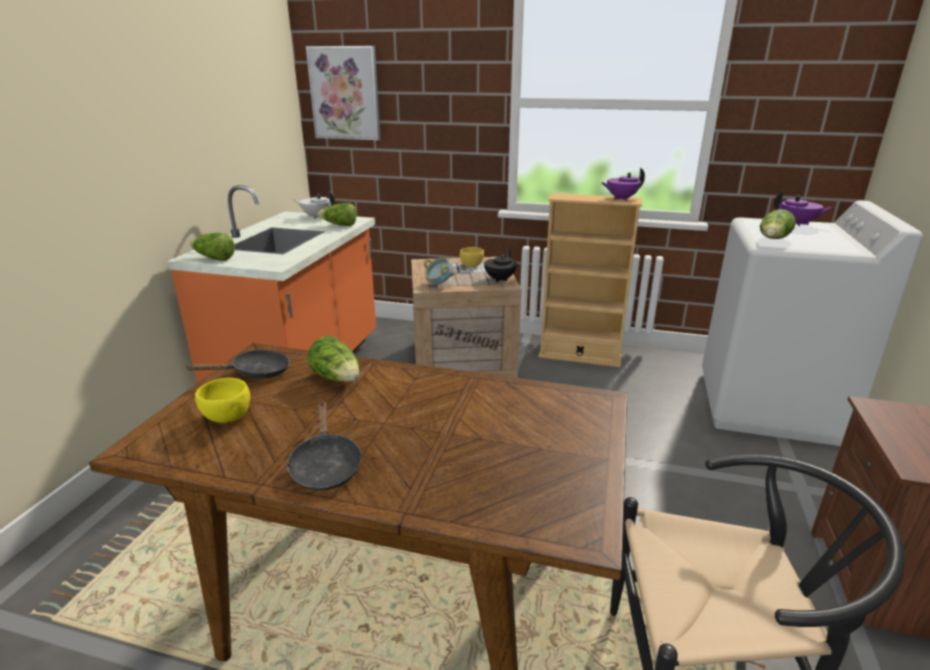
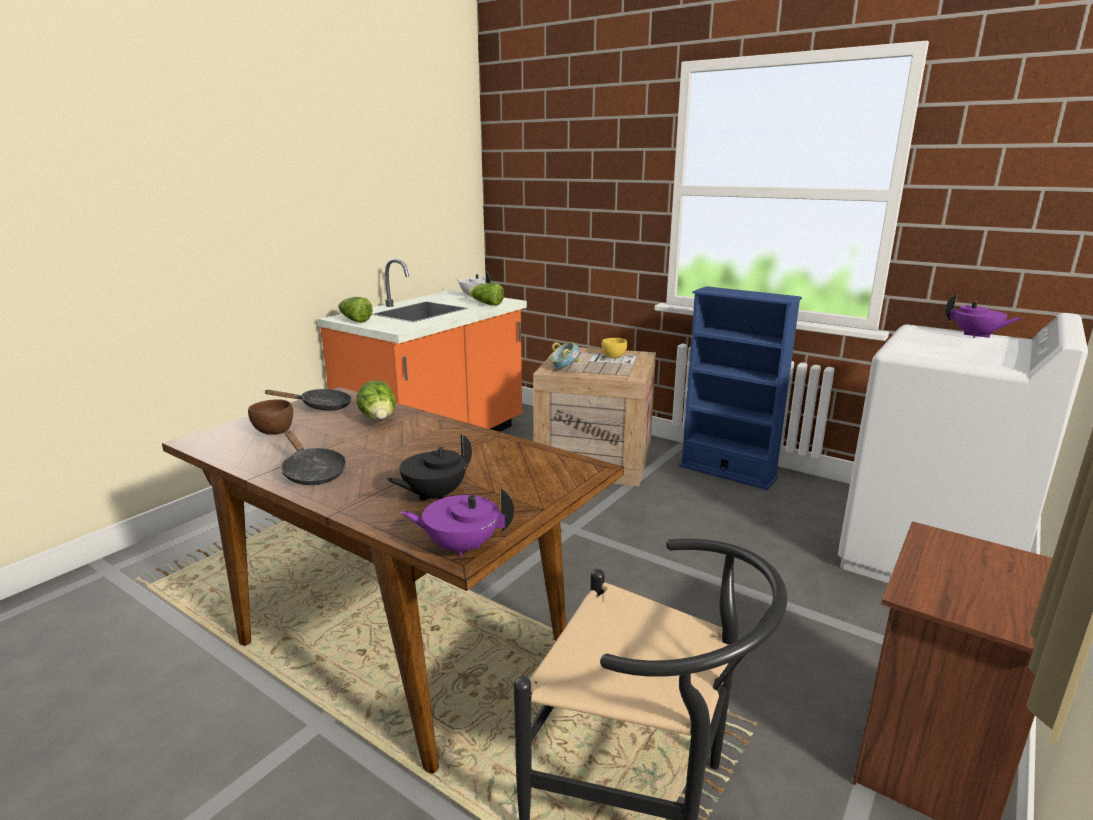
camera: 20 degrees right, 5 degrees down
(227, 417) = (273, 432): yellow bowl -> brown bowl
(325, 465) = (312, 472): black frying pan -> black frying pan turned 45 degrees counterclockwise
(345, 93) = (521, 180): picture -> none
(499, 279) = (629, 372): black teapot -> black teapot (433, 496)
(579, 356) = (727, 472): beige bookcase -> blue bookcase
(621, 198) = (775, 295): purple teapot -> purple teapot (461, 547)
(773, 240) = (914, 347): lettuce -> none

